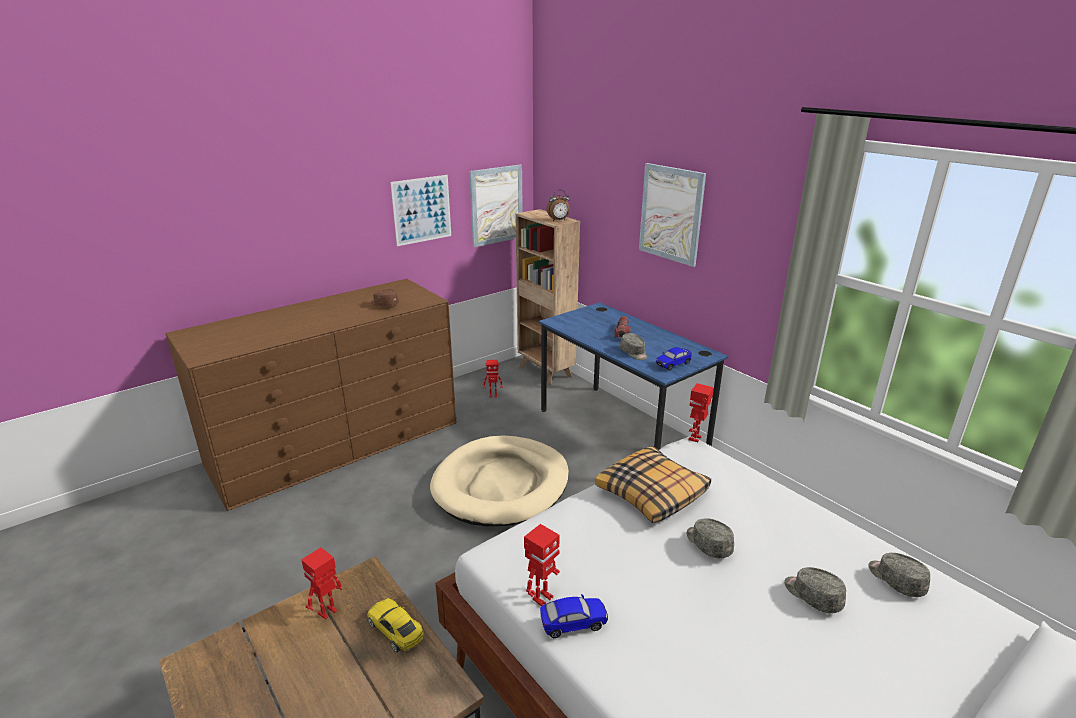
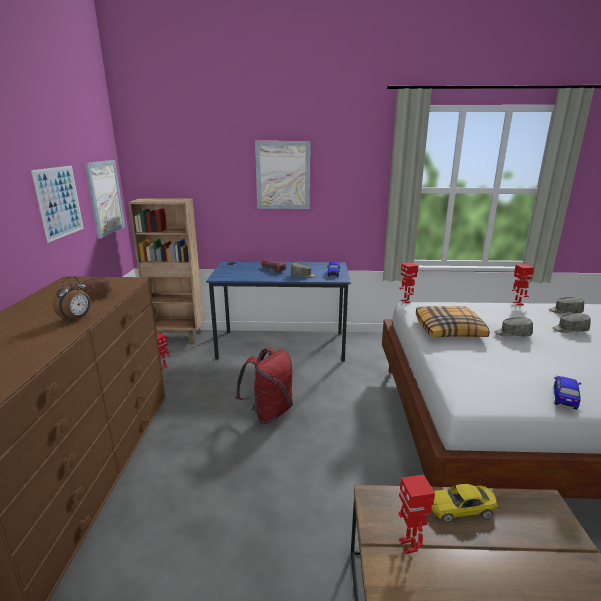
camera: 50 degrees left, 5 degrees down
(501, 484) = (269, 413): beige dog bed -> red backpack
(541, 598) = (531, 399): toy robot -> toy robot (517, 303)
(558, 220) = (177, 200): alarm clock -> alarm clock (77, 318)

